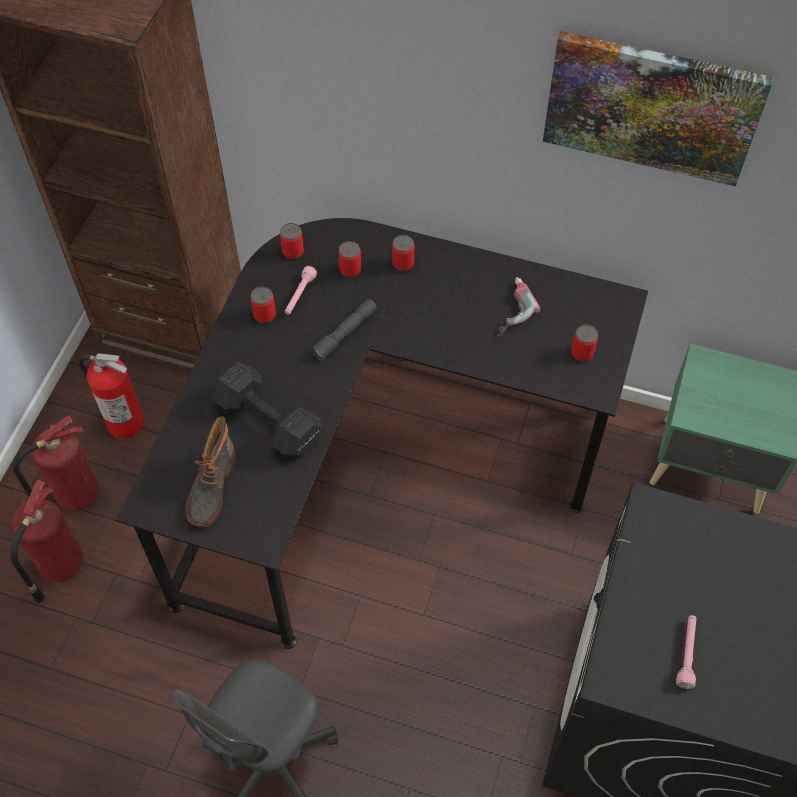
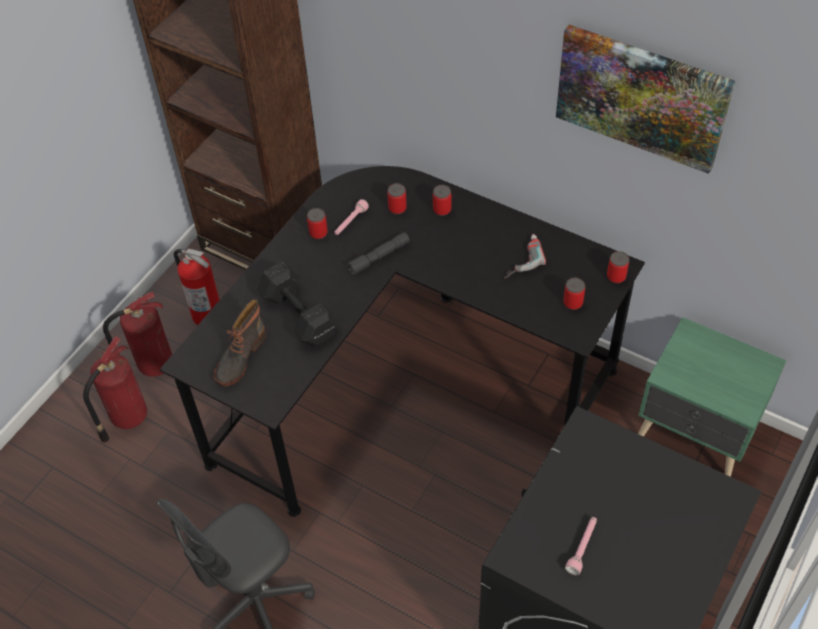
camera: 15 degrees right, 5 degrees down
(293, 251) = (354, 187): can -> can (616, 276)

